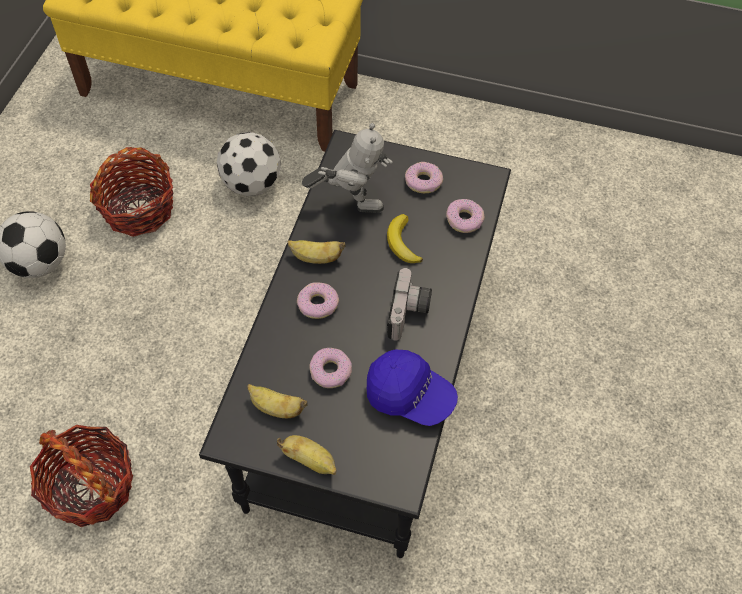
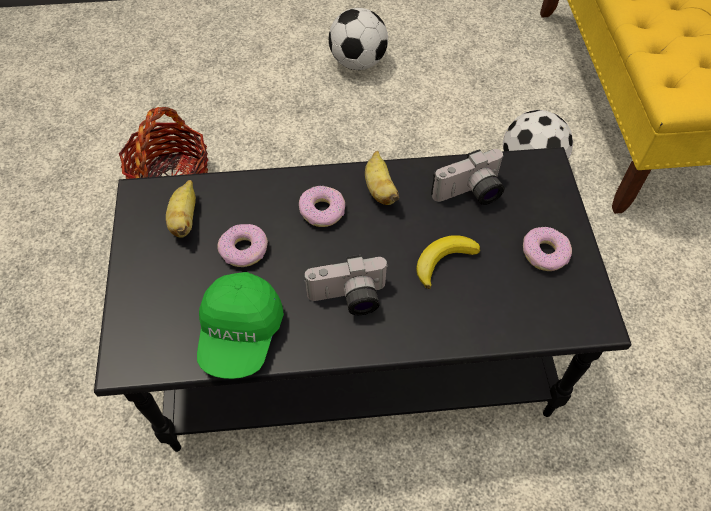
camera: 70 degrees right, 0 degrees up
(139, 209) = (448, 99): basket -> none
(310, 460) = (133, 268): banana -> none
(350, 203) = (470, 194): toy robot -> camera
(409, 395) = (240, 334): blue cap -> green cap
(464, 219) = (514, 314): donut -> none

